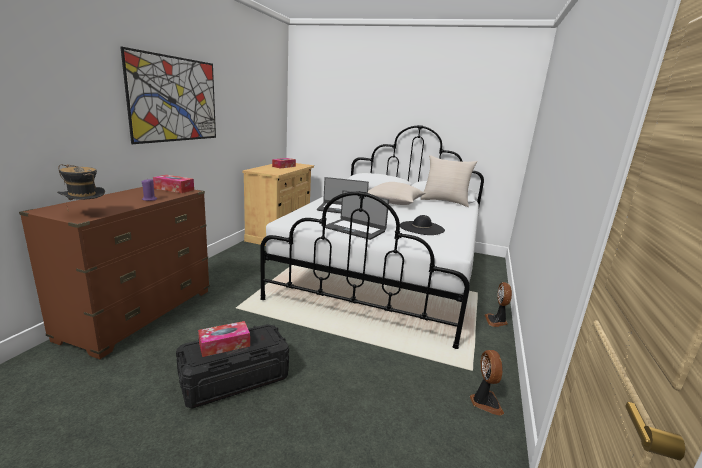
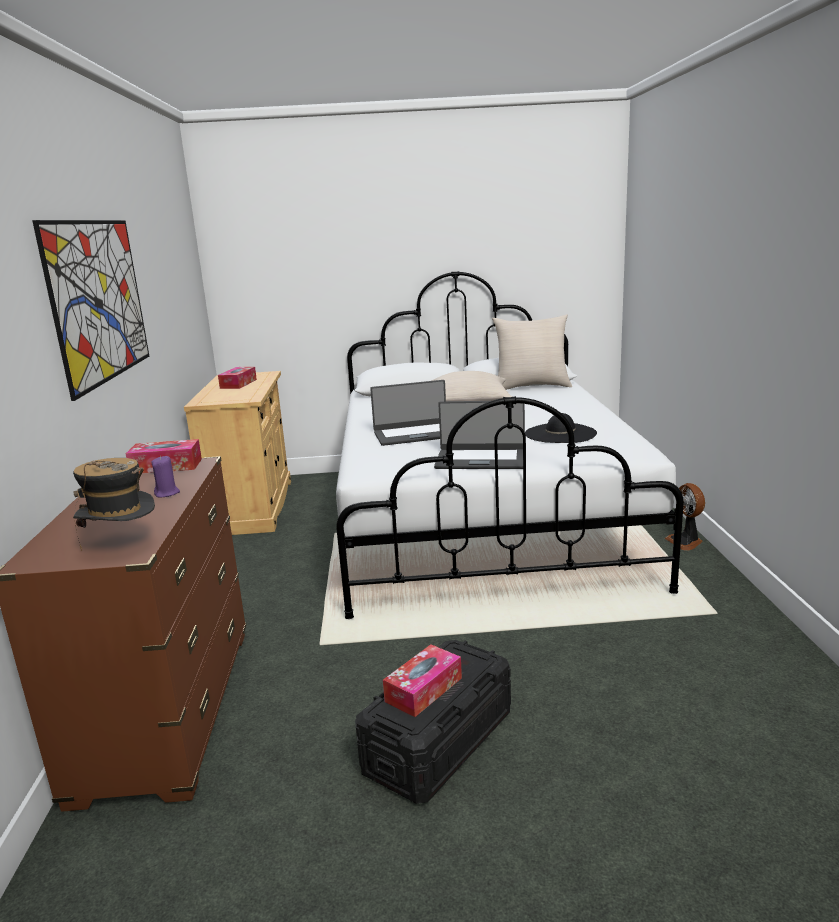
camera: 20 degrees left, 0 degrees up
(484, 402) = (764, 645): fan -> none

